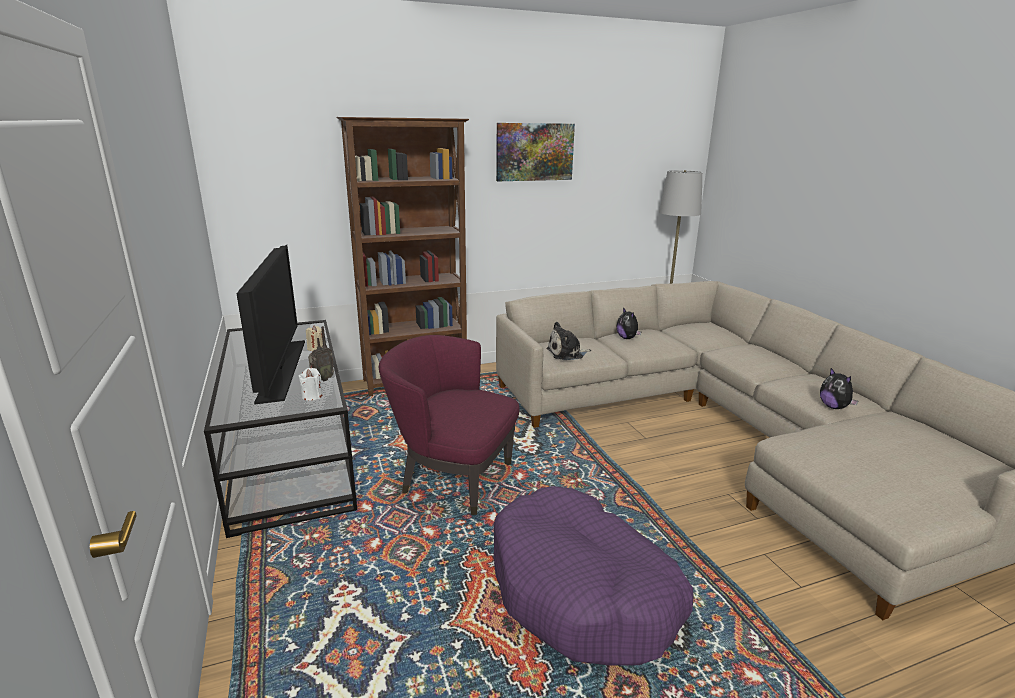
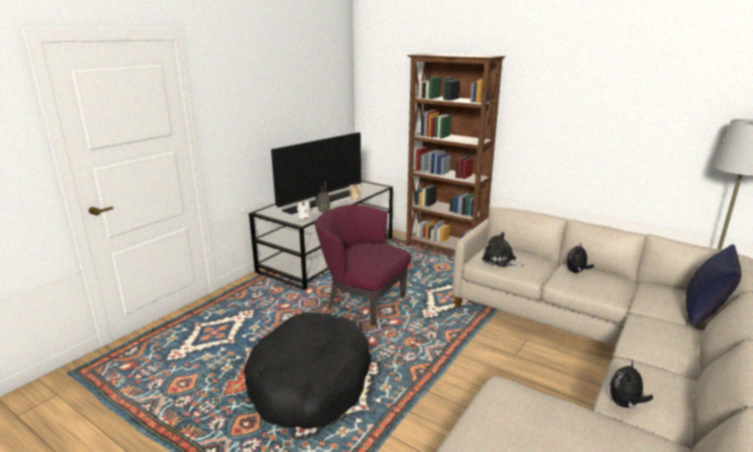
camera: 55 degrees right, 0 degrees up
(453, 478) = (363, 303): purple armchair -> purple armchair turned 45 degrees counterclockwise
(534, 152) = (575, 86): picture -> none
(582, 591) = (310, 383): purple dog bed -> black dog bed
(732, 332) = (703, 313): none -> blue pillow

